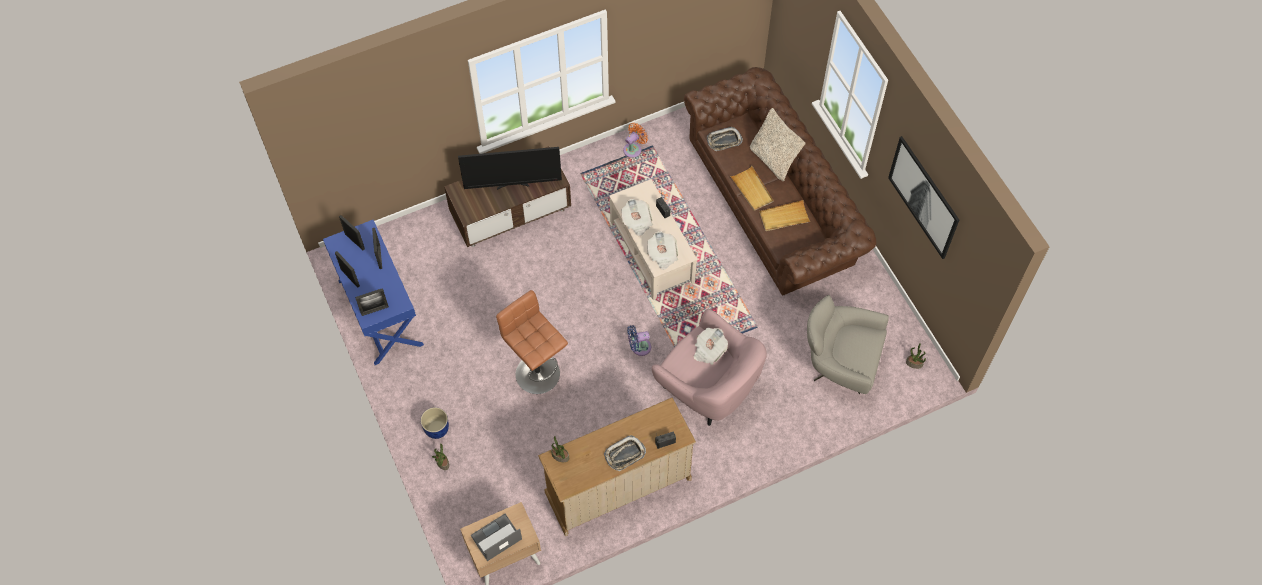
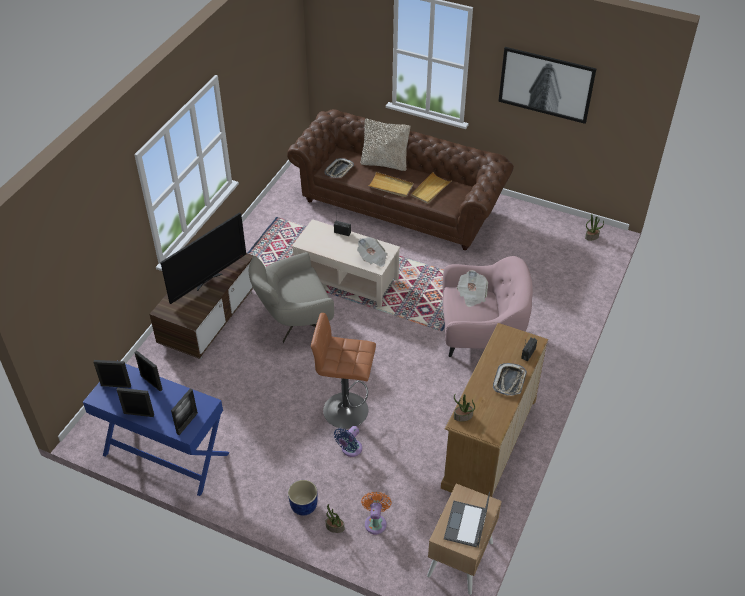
camera: 40 degrees left, 15 degrees down
(634, 149) = (264, 226): orange fan -> orange fan (375, 522)
(637, 222) = (331, 249): newspaper -> none
(639, 347) = (403, 343): blue fan -> blue fan (350, 449)
(839, 365) = (549, 267): grey armchair -> grey armchair (294, 321)

